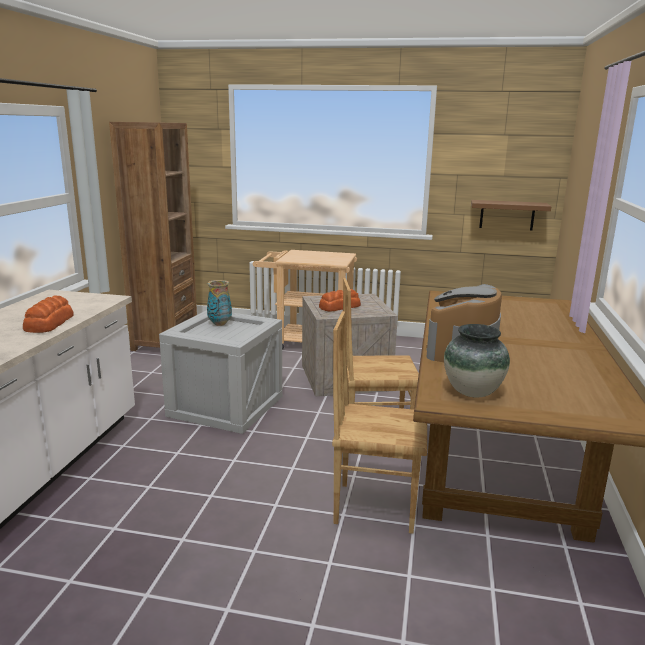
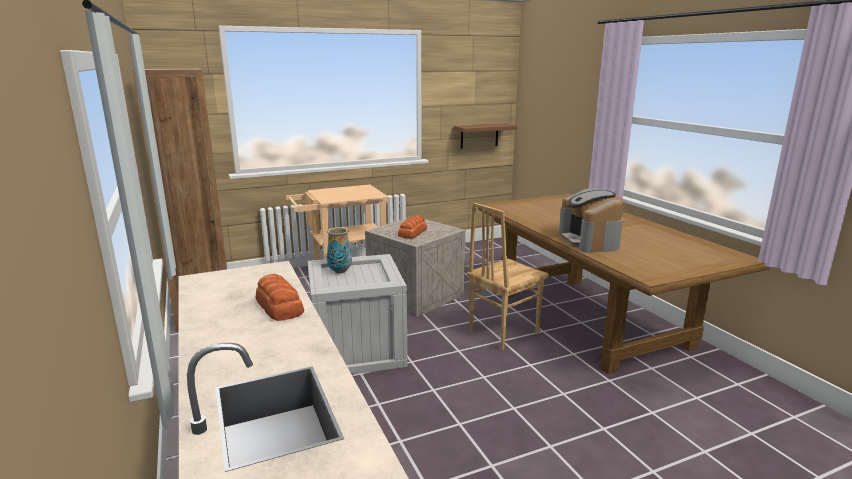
camera: 35 degrees left, 0 degrees up
(375, 506) = (572, 379): brown chair -> none
(472, 392) = (652, 266): vase -> none

